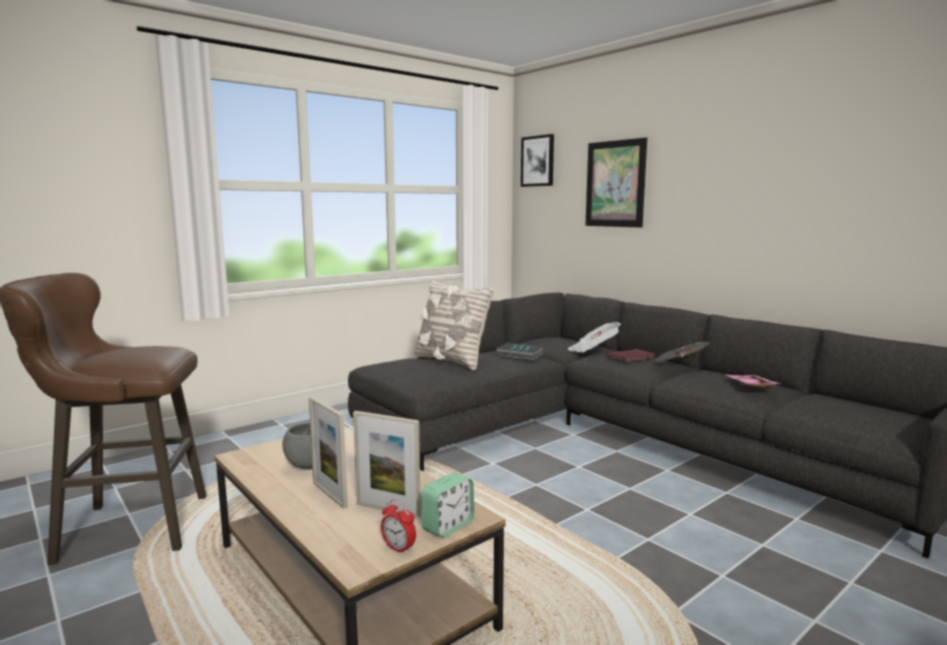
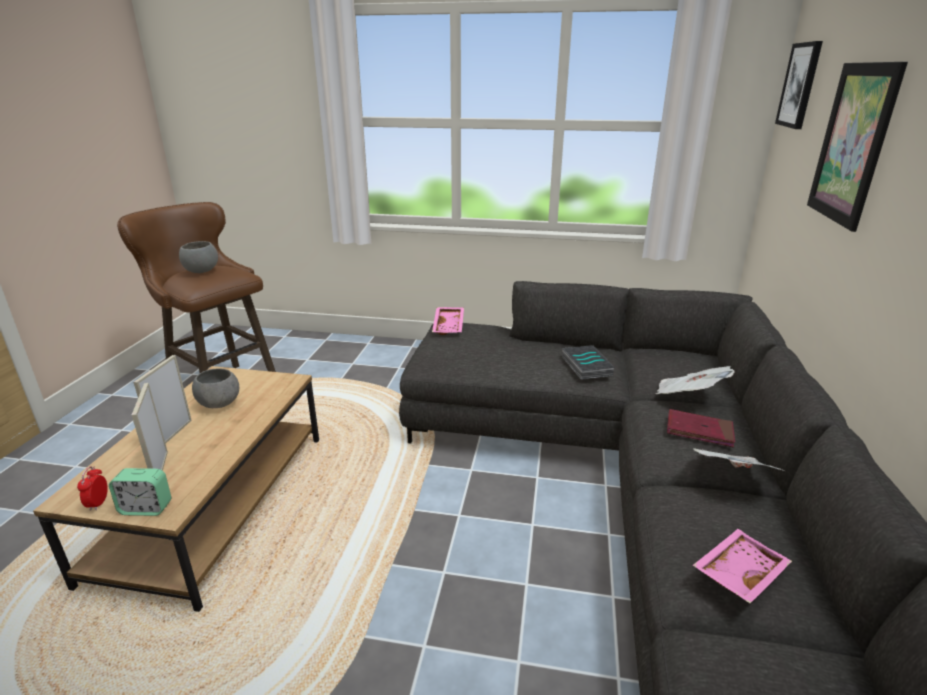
camera: 50 degrees right, 15 degrees up
(129, 351) = (201, 271): none -> grey bowl
(381, 365) = (449, 326): none -> pink tray
(451, 361) = (507, 346): beige pillow -> none

